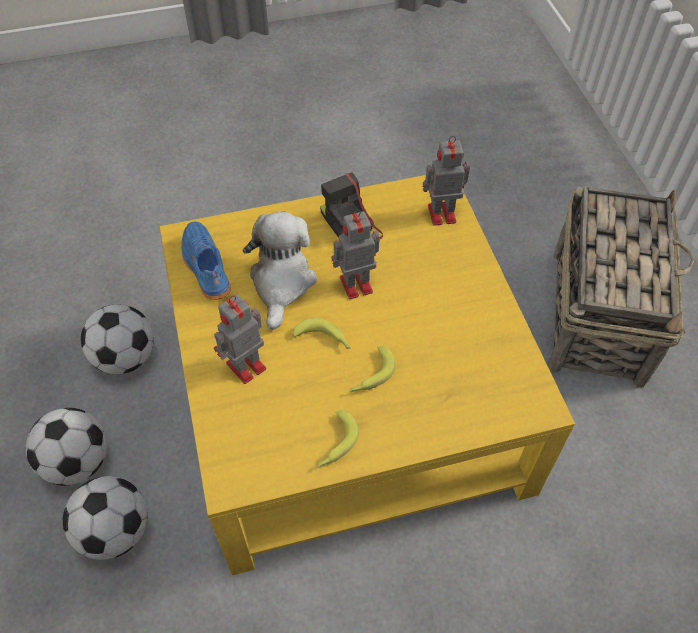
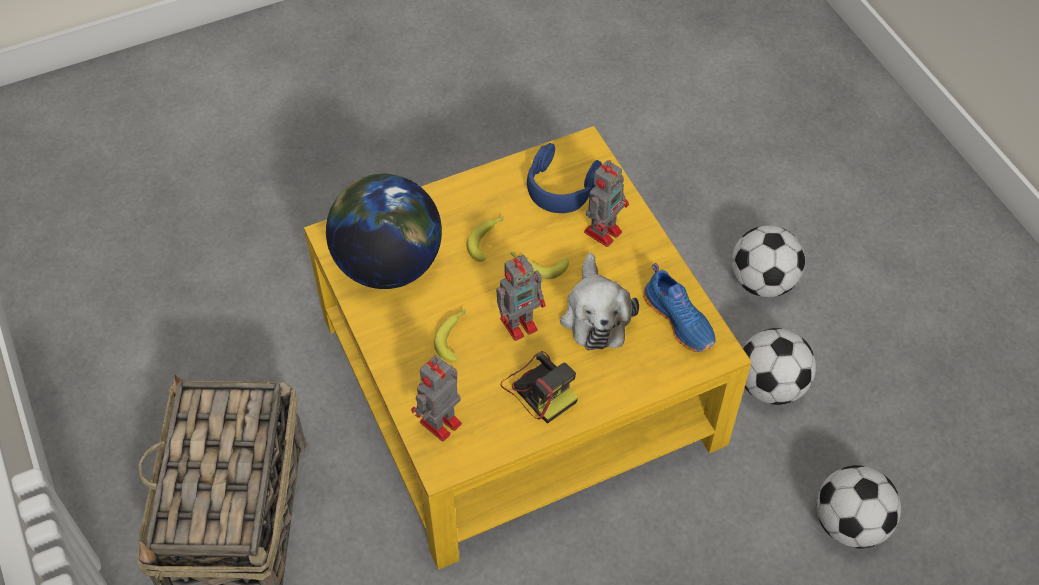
camera: 170 degrees right, 0 degrees up
(115, 531) = (698, 235): football -> football (849, 524)
(275, 429) = (561, 187): none -> blue headphones
(335, 444) = (507, 183): banana -> banana (454, 337)
(440, 214) = (439, 424): toy robot -> toy robot turned 150 degrees clockwise
(479, 363) = (388, 264): none -> globe

